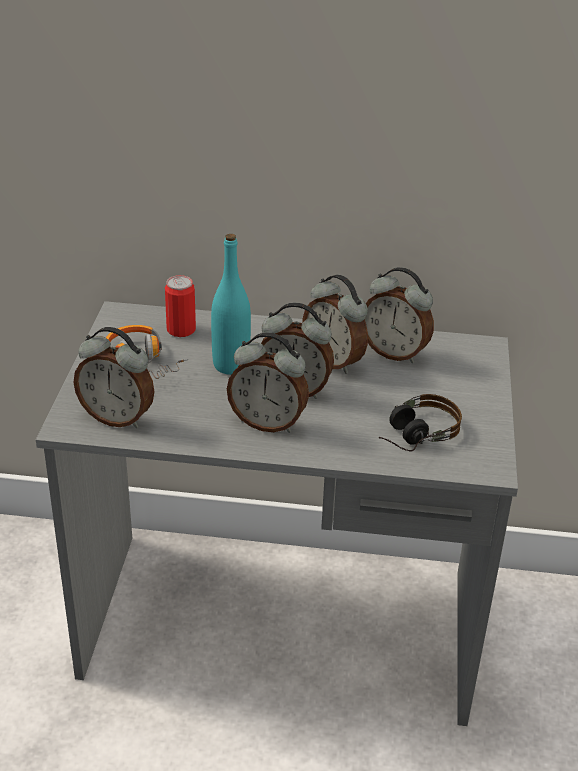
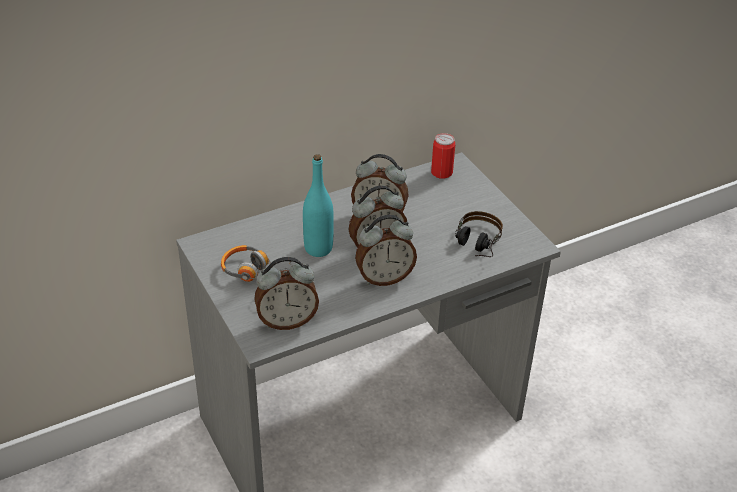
camera: 35 degrees left, 5 degrees up
(181, 330) = (256, 237): can -> can (441, 172)
(394, 353) = (409, 193): alarm clock -> none

